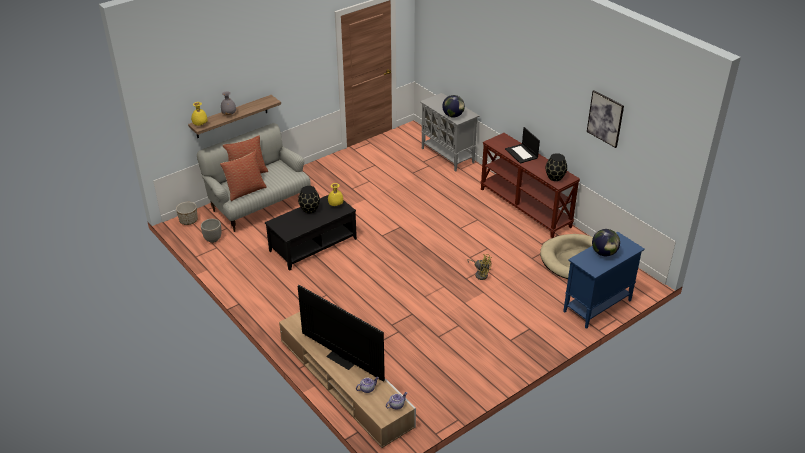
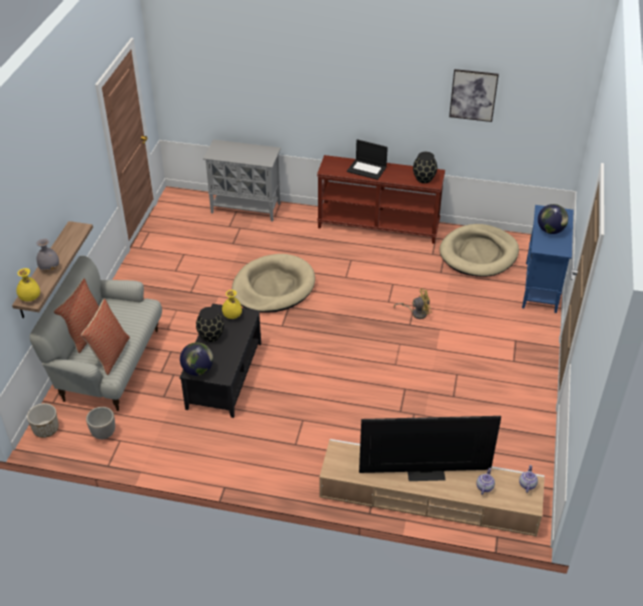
camera: 40 degrees left, 5 degrees up
(405, 210) = (273, 287): none -> beige dog bed
(453, 115) = (256, 159): globe -> globe (198, 370)

